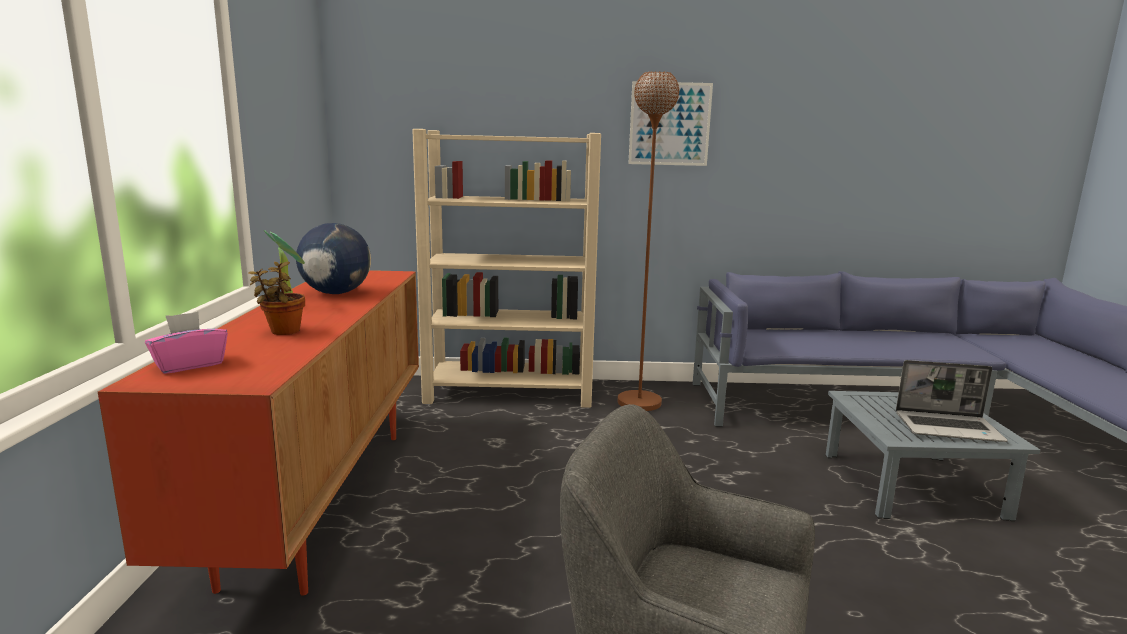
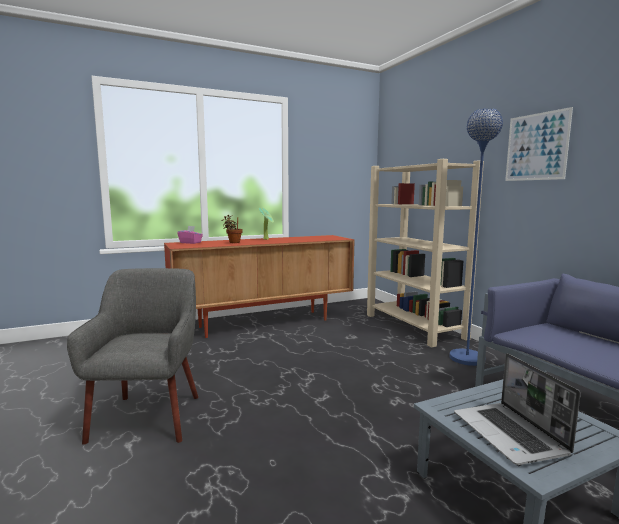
camera: 65 degrees right, 5 degrees down
(336, 293) = (294, 239): globe -> none
(639, 402) = (467, 358): brown floor lamp -> blue floor lamp

